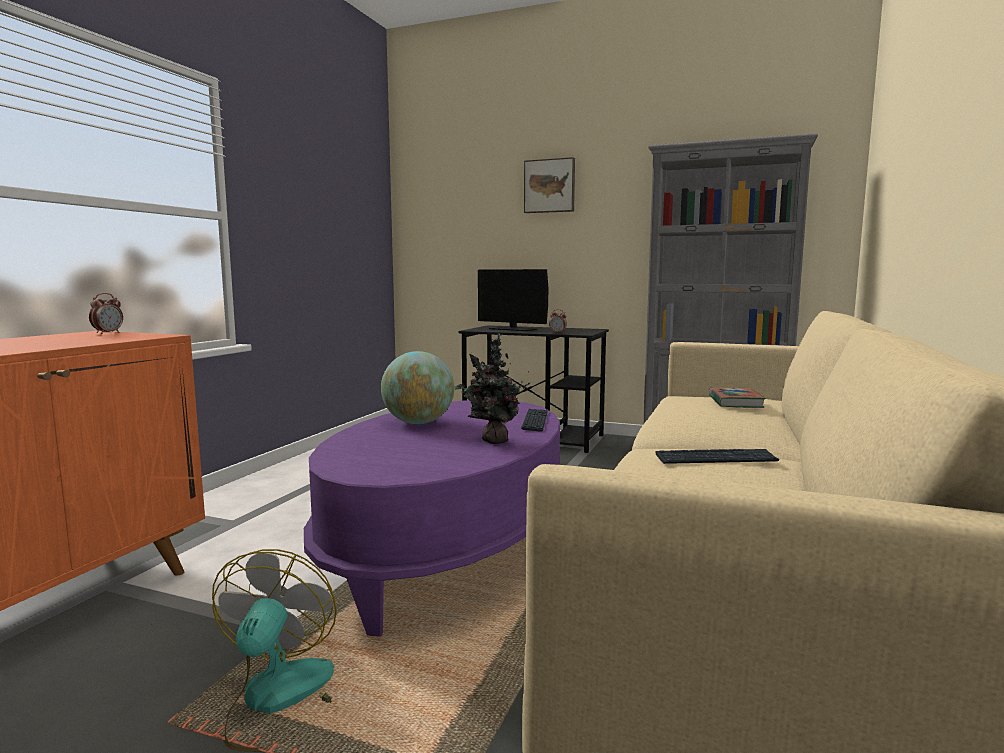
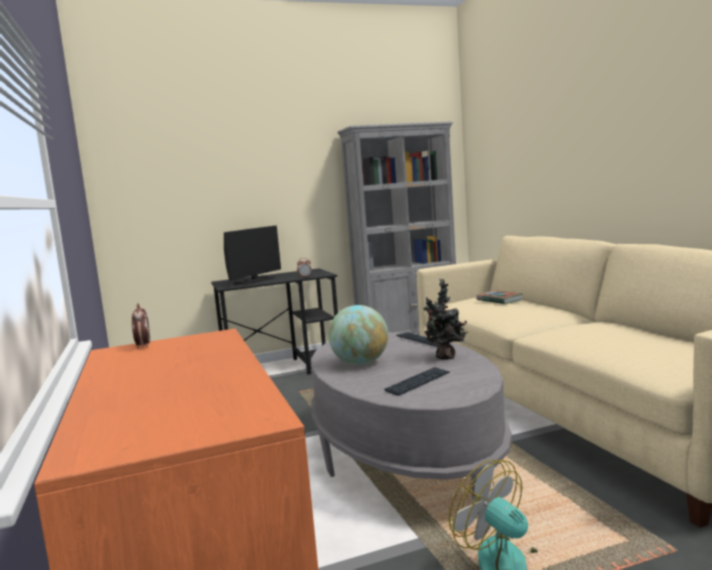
camera: 40 degrees left, 0 degrees up
(449, 551) = (404, 455): purple coffee table -> grey coffee table
(513, 329) = (255, 280): monitor -> monitor turned 45 degrees counterclockwise
(550, 186) = (253, 155): picture -> none
(716, 459) = (591, 328): keyboard -> keyboard (418, 382)

